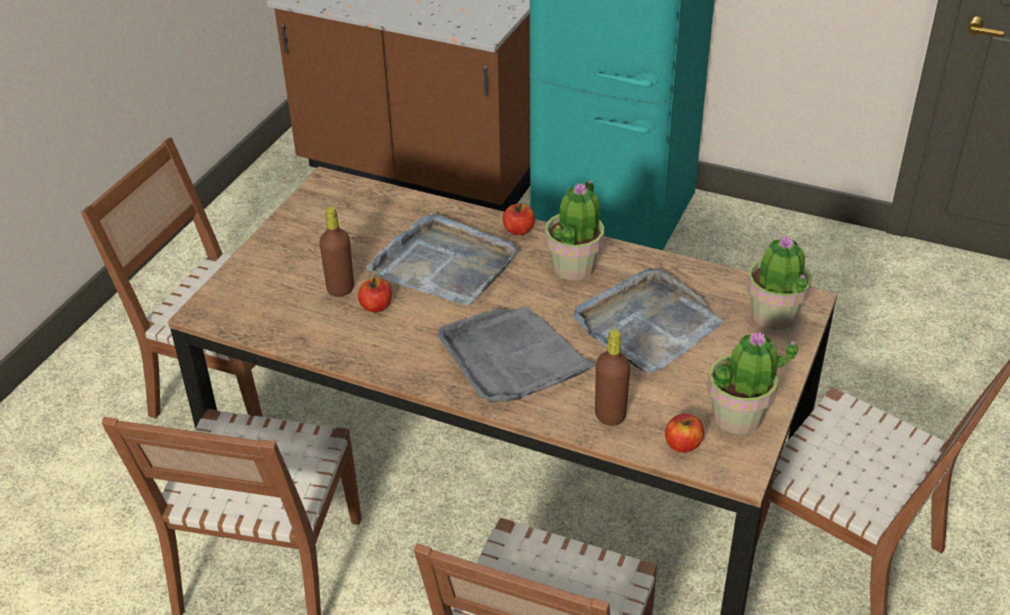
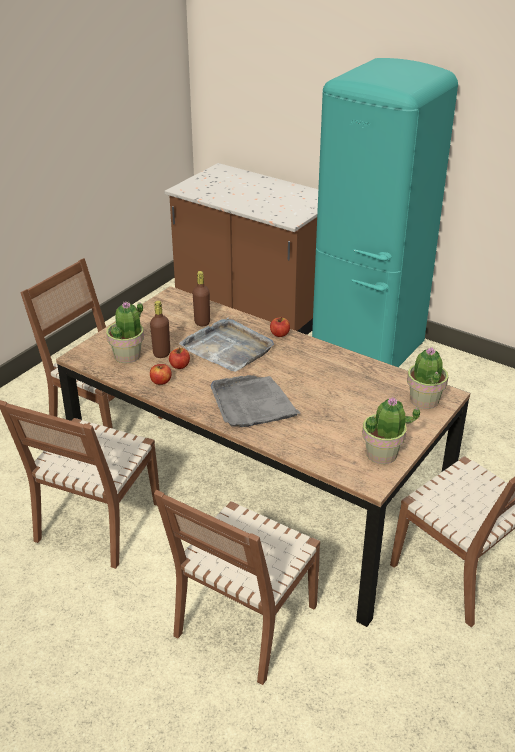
camera: 10 degrees right, 5 degrees down
(574, 267) = (307, 358): potted plant -> potted plant (128, 355)
(610, 415) = (302, 443): brown bottle -> brown bottle (202, 322)
(647, 326) = (341, 396): grey tray -> none
(682, 444) = (342, 464): apple -> apple (161, 381)

